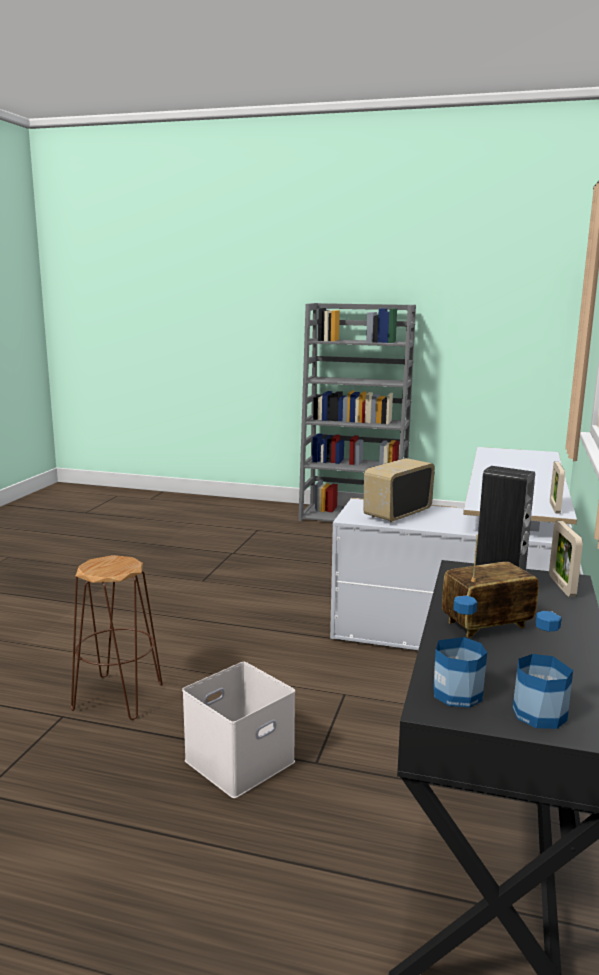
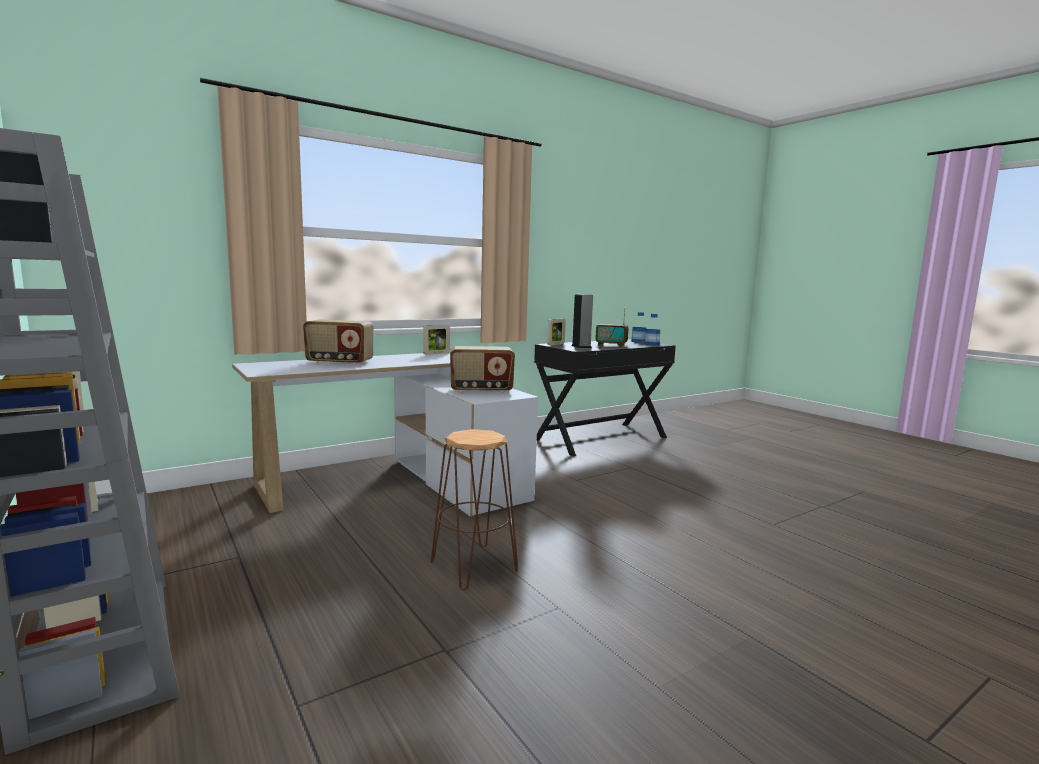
camera: 140 degrees left, 5 degrees down
(118, 696) = (728, 522): brown stool -> brown stool (473, 567)
(239, 763) = (669, 477): white storage box -> none
(521, 469) = (339, 362): none -> radio

